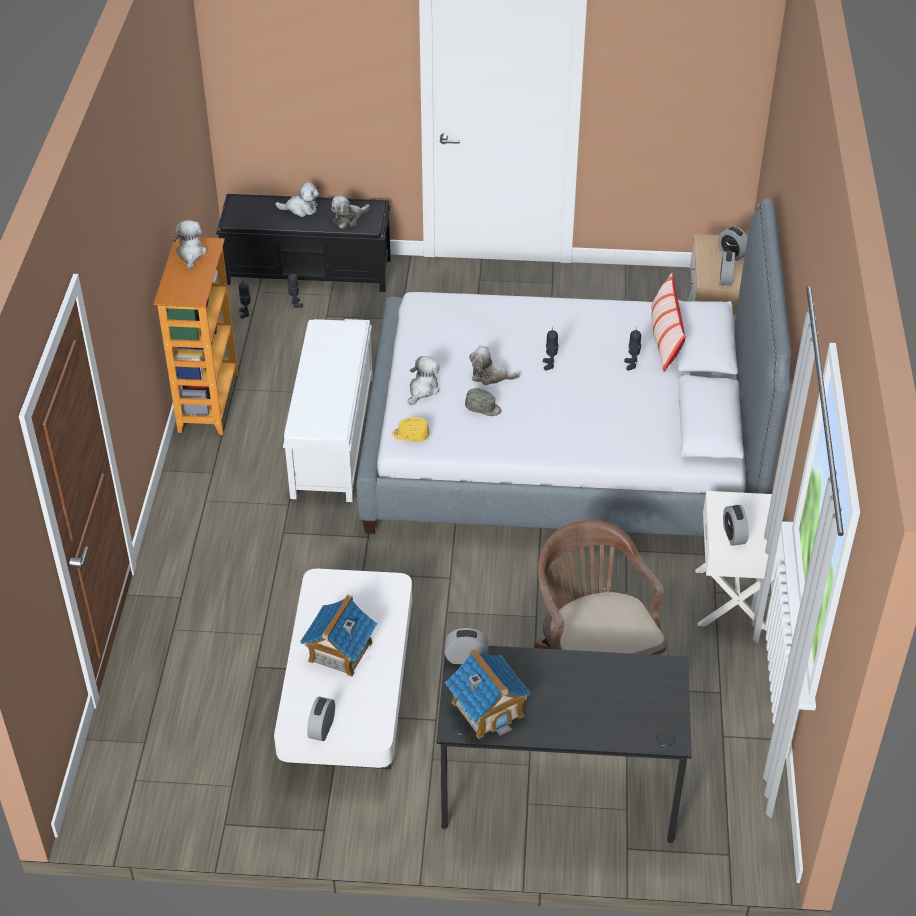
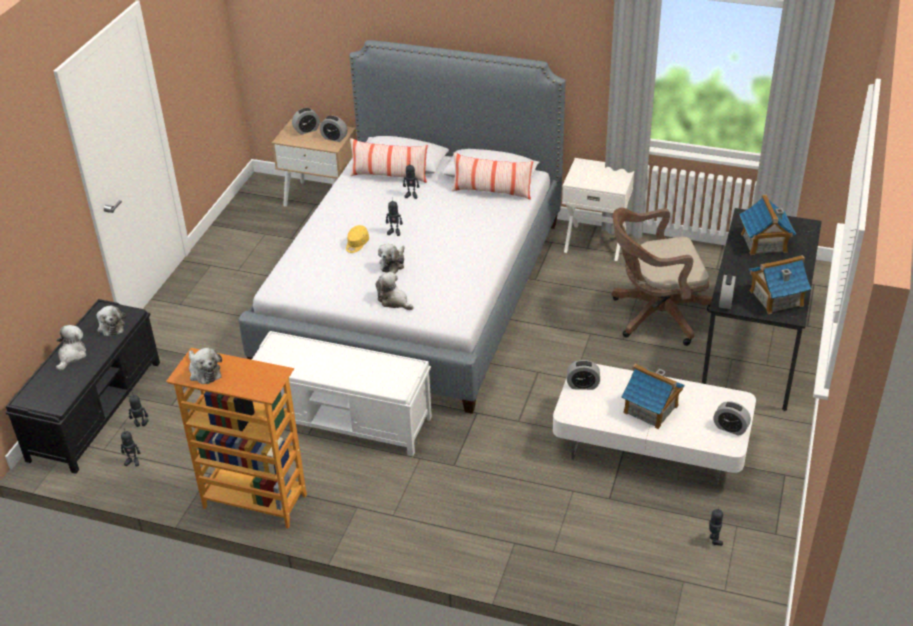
camera: 75 degrees left, 5 degrees down
(190, 254) = (204, 372): plush toy -> plush toy turned 135 degrees counterclockwise
(207, 765) = (714, 540): none -> toy robot
(410, 435) = (449, 315): yellow cap -> yellow cap (356, 244)
(483, 408) = (431, 272): grey cap -> none
(611, 691) = (764, 243): none -> toy house
(667, 431) = (492, 192): none -> pillow
(733, 535) = (610, 181): alarm clock -> alarm clock (582, 385)

